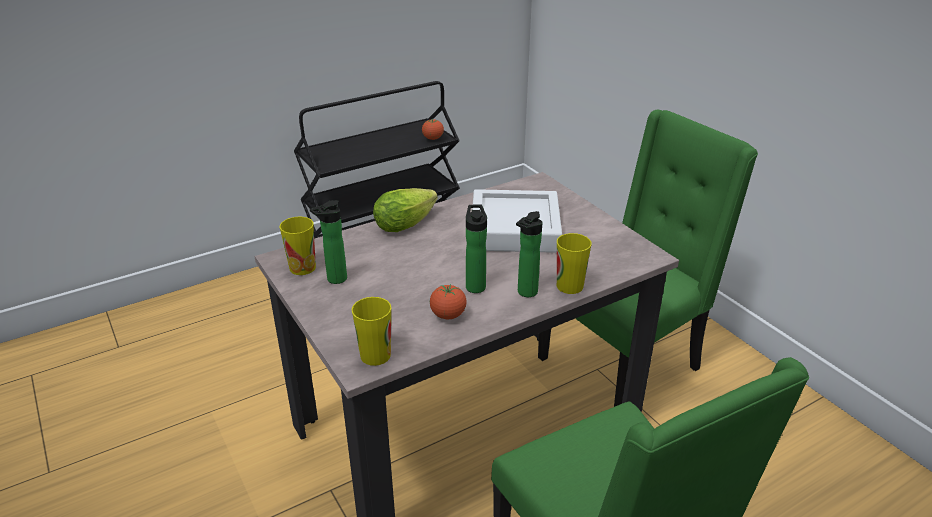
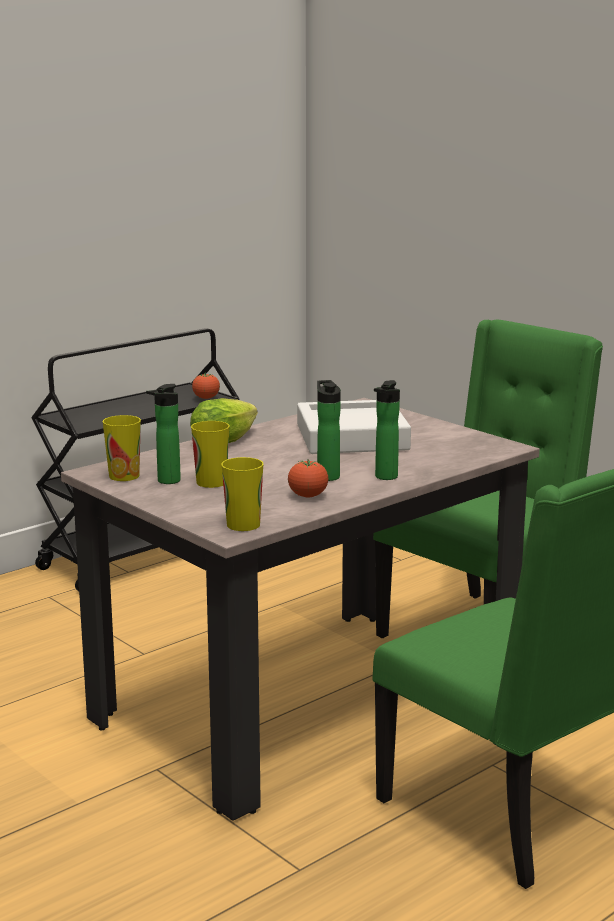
camera: 10 degrees left, 15 degrees down
(569, 286) = (430, 470): cup -> cup (211, 482)

